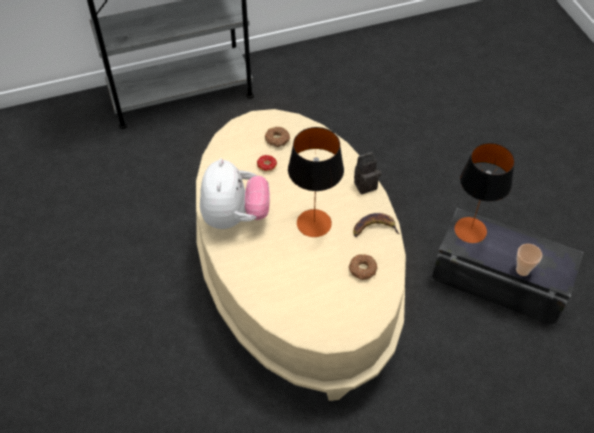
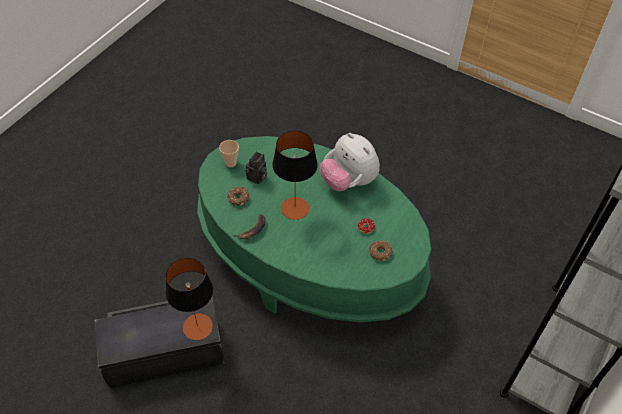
camera: 140 degrees right, 0 degrees up
(297, 279) = (309, 259): beige coffee table -> green coffee table
(365, 184) = (284, 258): camera -> camera (257, 178)
(522, 270) = (140, 318): cup -> cup (230, 163)

